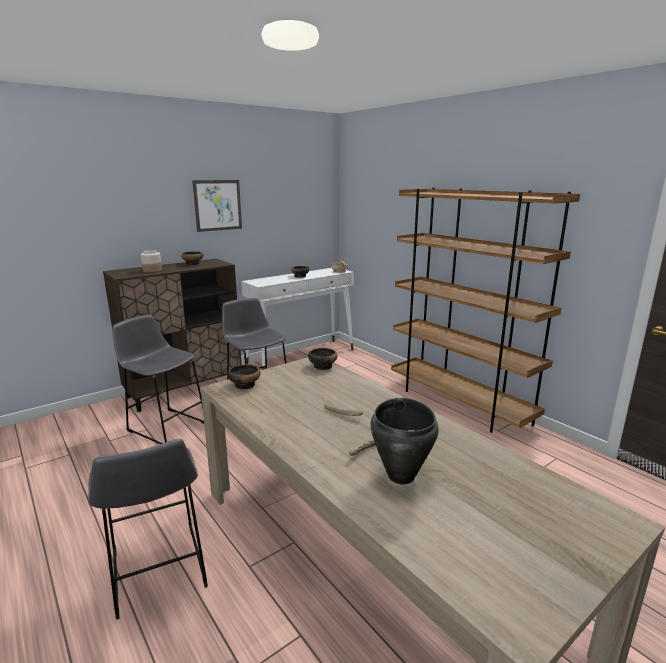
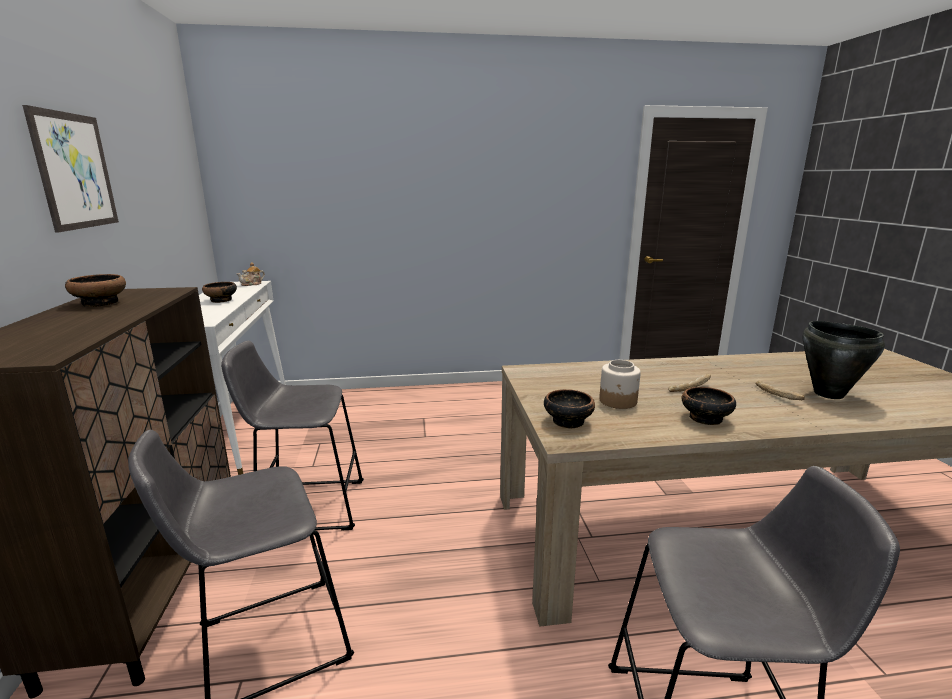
camera: 60 degrees left, 0 degrees up
(152, 270) = (65, 331): jar -> jar (618, 401)
(322, 366) = (545, 370): bowl -> bowl (705, 418)
(459, 404) = (492, 391): brown bookcase -> none

